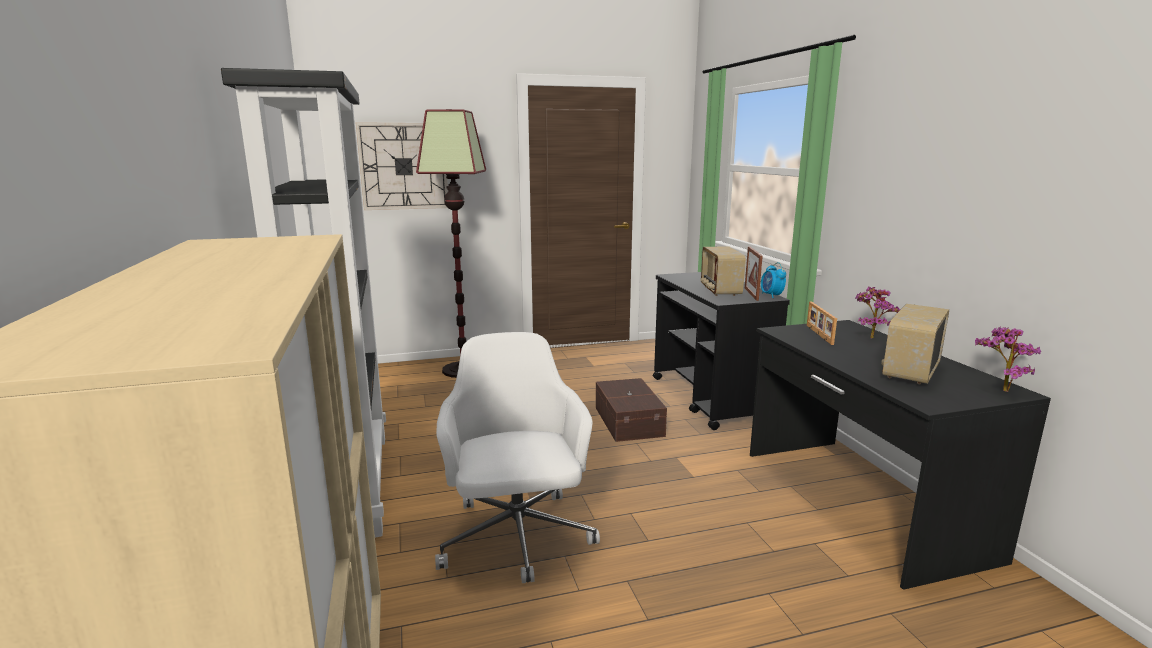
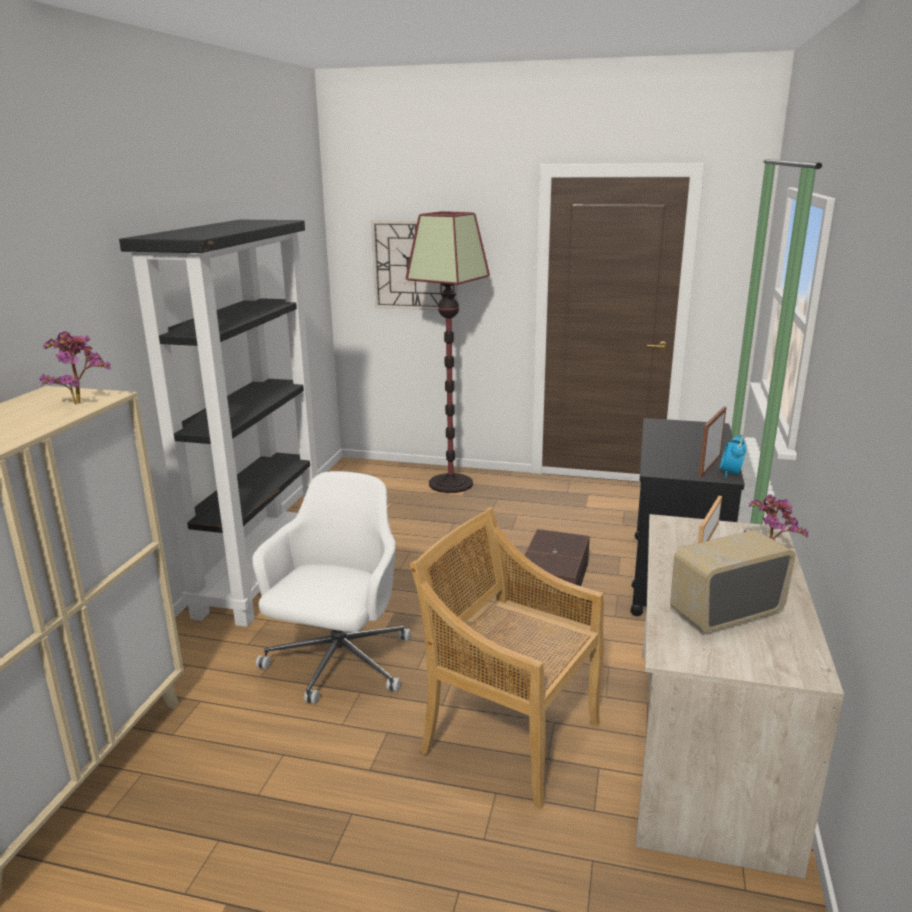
camera: 30 degrees right, 5 degrees up
(719, 291) = (678, 455): radio -> none
(727, 544) = (509, 735): none -> beige chair
(859, 502) = (705, 746): black desk -> beige desk
(1000, 389) = (797, 664): potted plant -> potted plant (81, 402)

